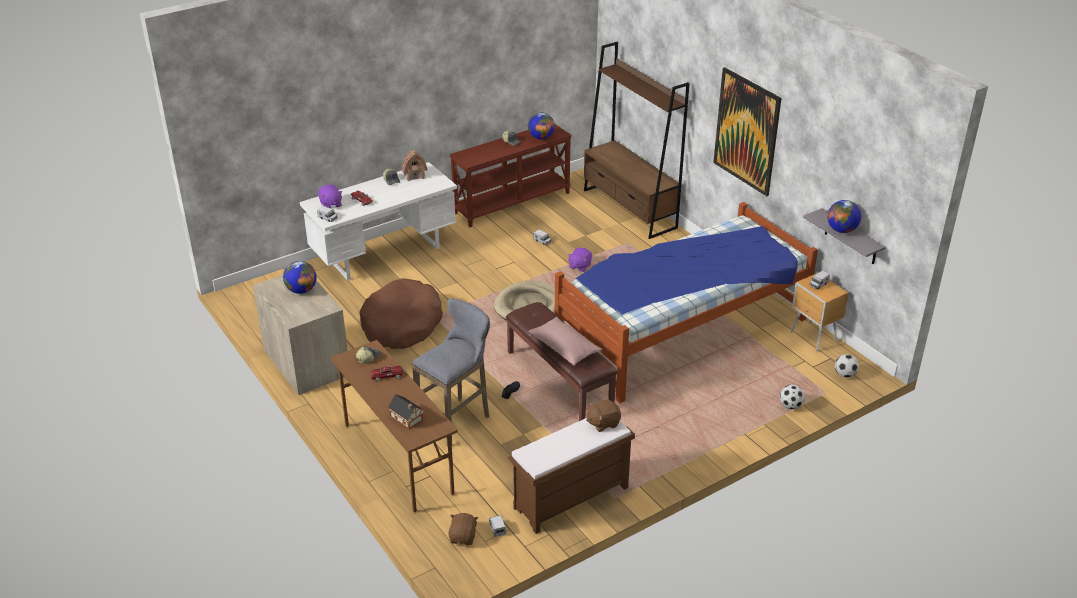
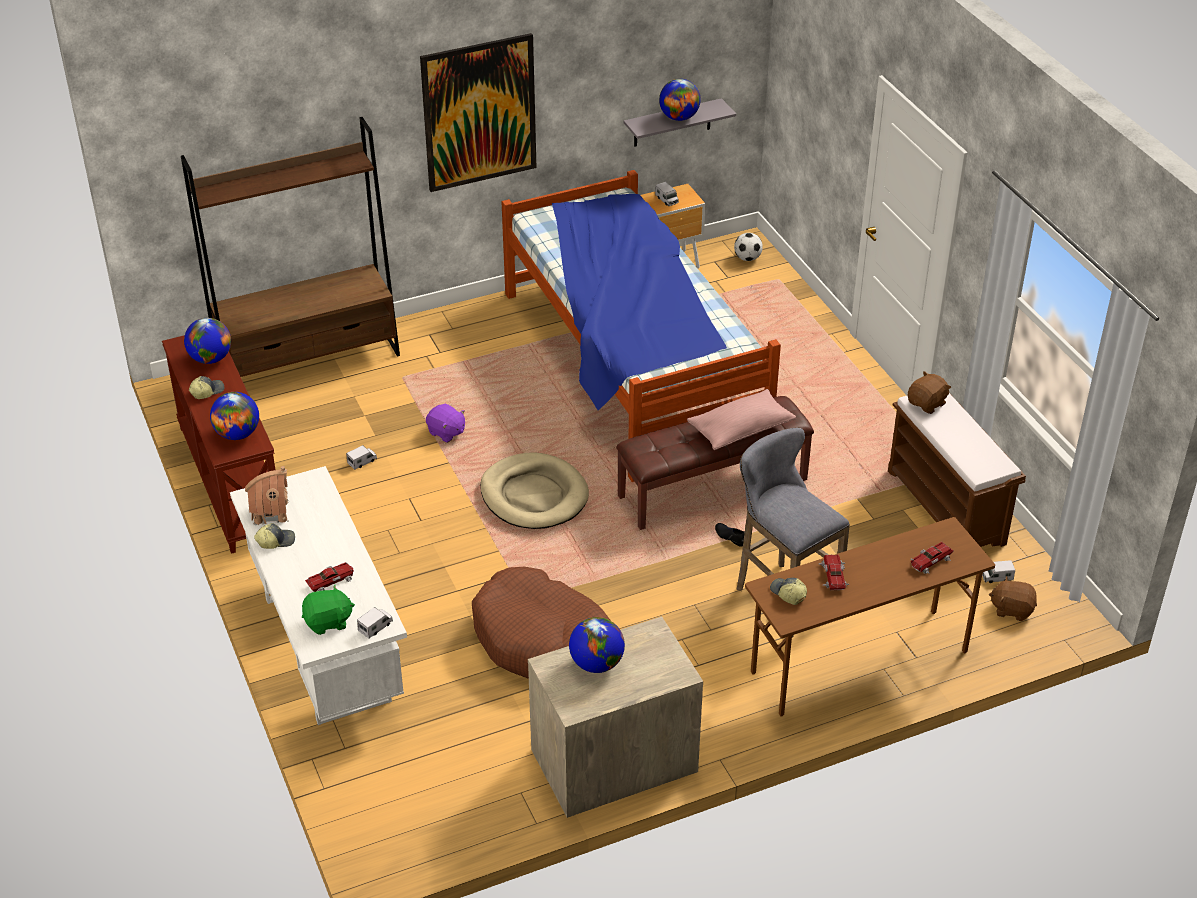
camera: 80 degrees left, 5 degrees up
(330, 204) = (328, 622): purple plush toy -> green plush toy
(407, 419) = (930, 561): toy house -> toy car
(477, 156) = (237, 434): none -> globe
(603, 423) = (927, 404): brown plush toy -> brown plush toy turned 120 degrees counterclockwise
(790, 406) = (798, 308): football -> none

